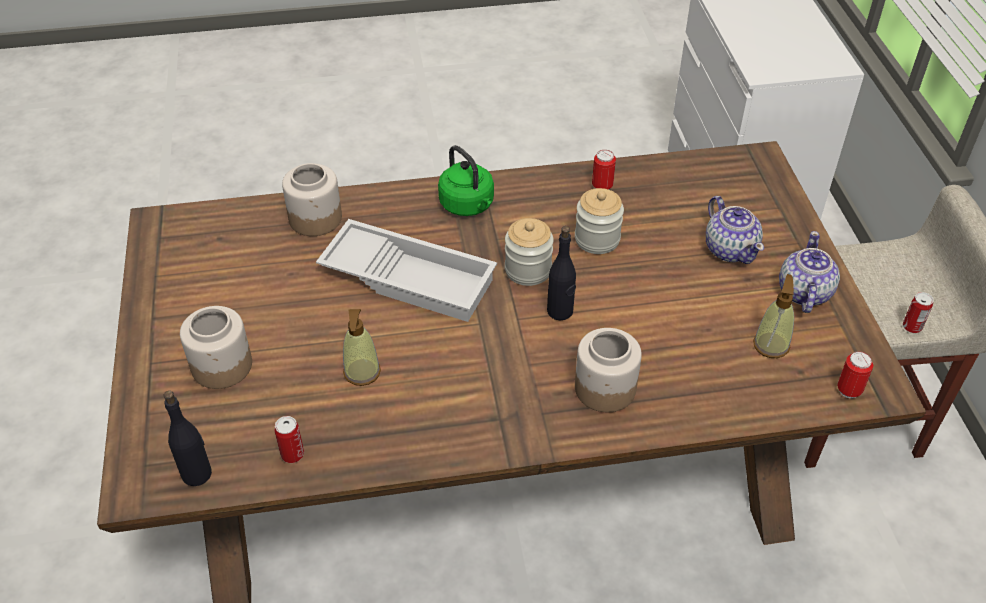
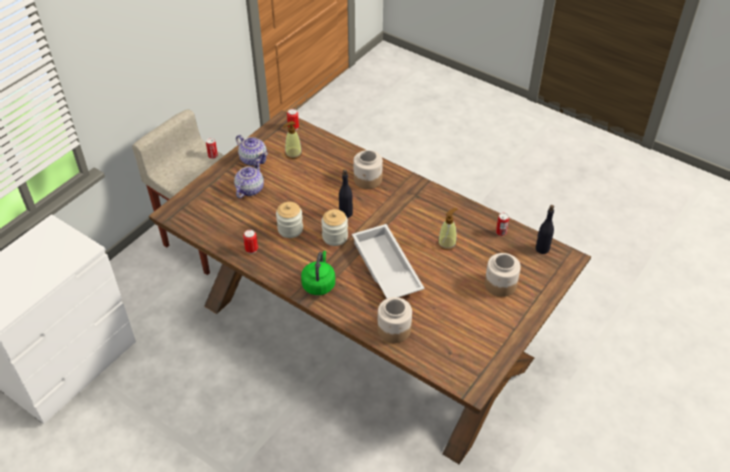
camera: 135 degrees left, 0 degrees up
(803, 293) = (253, 159): teapot -> teapot turned 105 degrees counterclockwise

